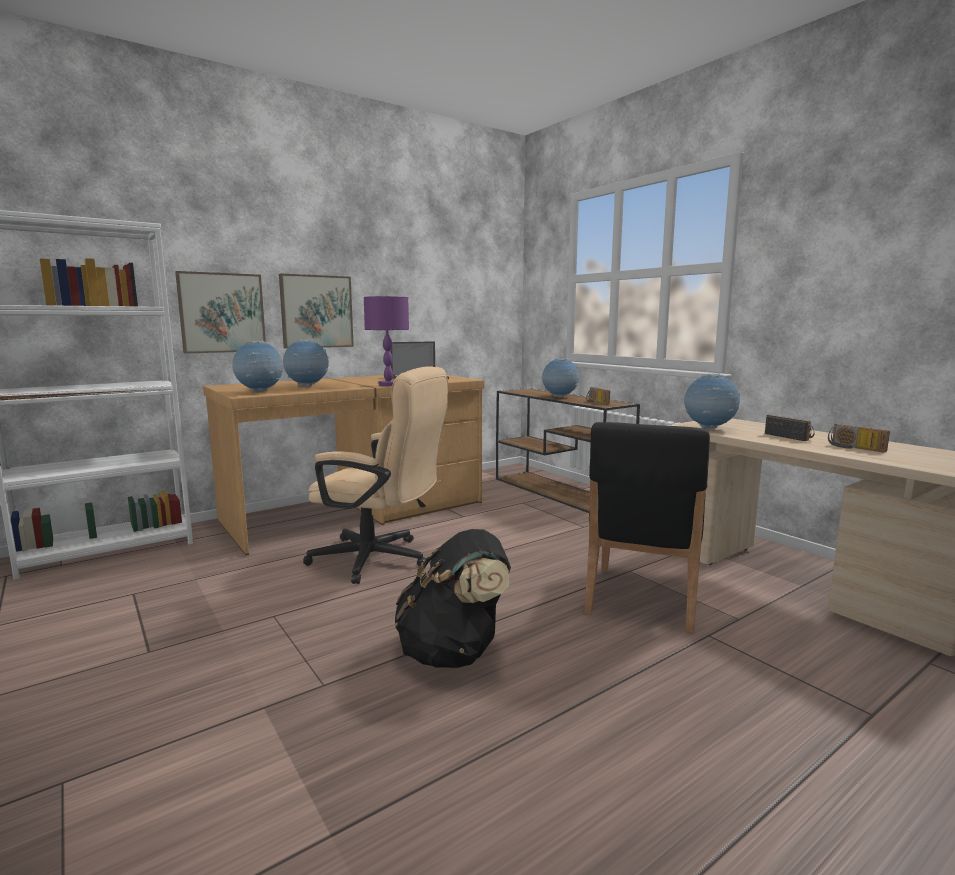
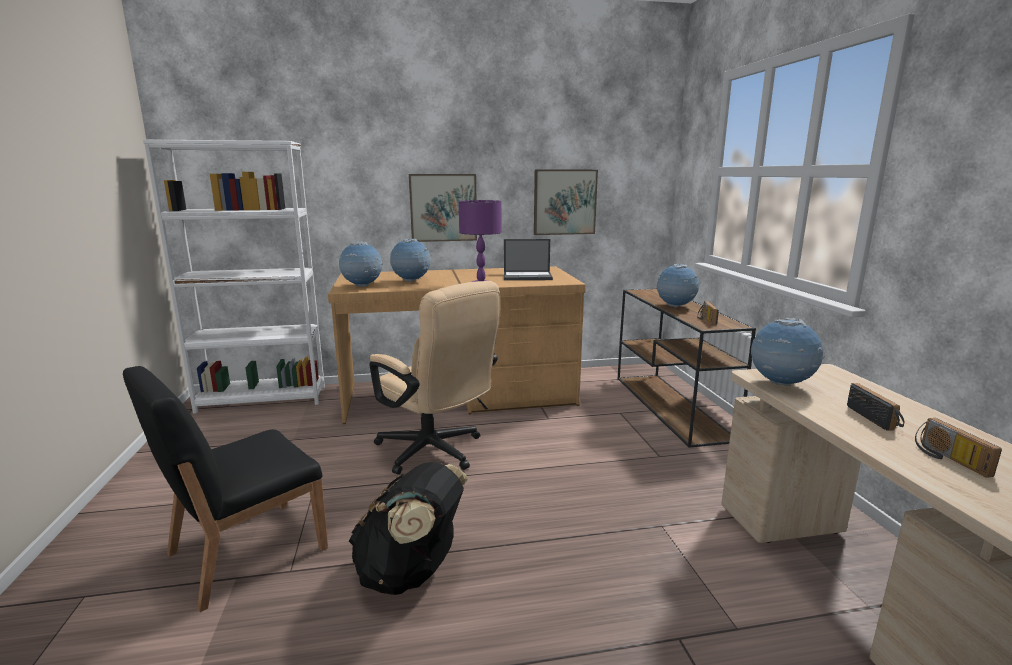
camera: 25 degrees right, 5 degrees up
(222, 313) = (358, 210): picture -> picture (564, 202)
(641, 597) = (644, 564): black chair -> black chair (245, 551)

